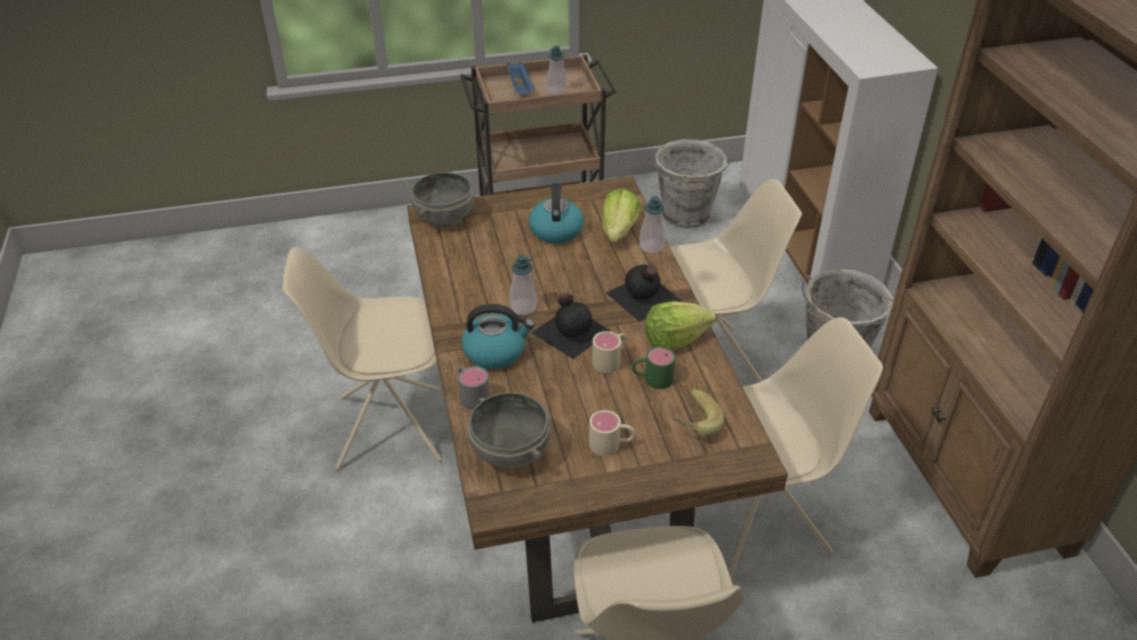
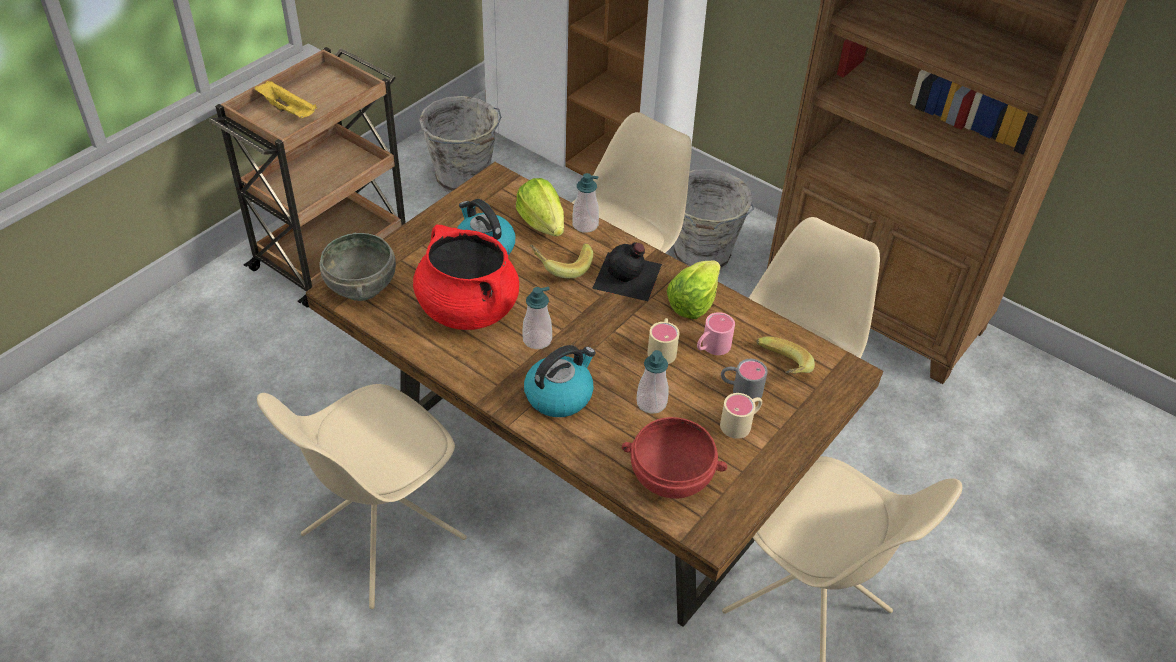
camera: 40 degrees left, 5 degrees up
(471, 395) = (583, 447): grey mug -> grey mug (740, 389)
(497, 264) = (467, 309): none -> red cooking pot
(511, 451) = (671, 477): grey bowl -> red bowl
(520, 88) = (289, 111): blue tray -> yellow tray
(556, 91) = (330, 99): soap dispenser -> soap dispenser (651, 403)
(571, 330) = (602, 339): black bottle -> none
(599, 266) = (561, 266): none -> banana
(652, 379) = (711, 347): green mug -> pink mug

